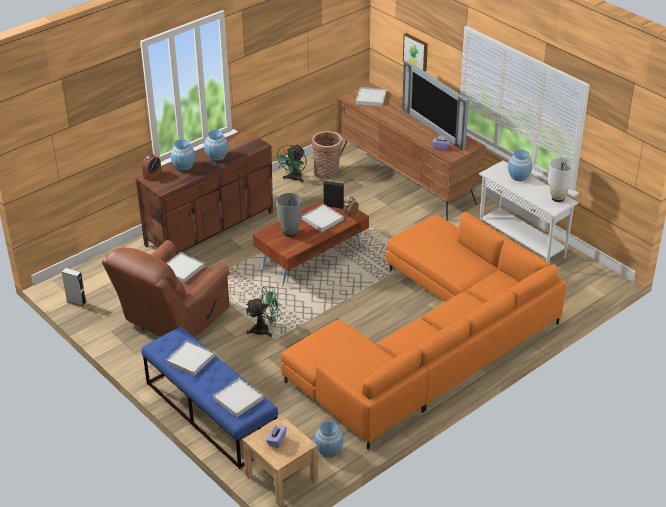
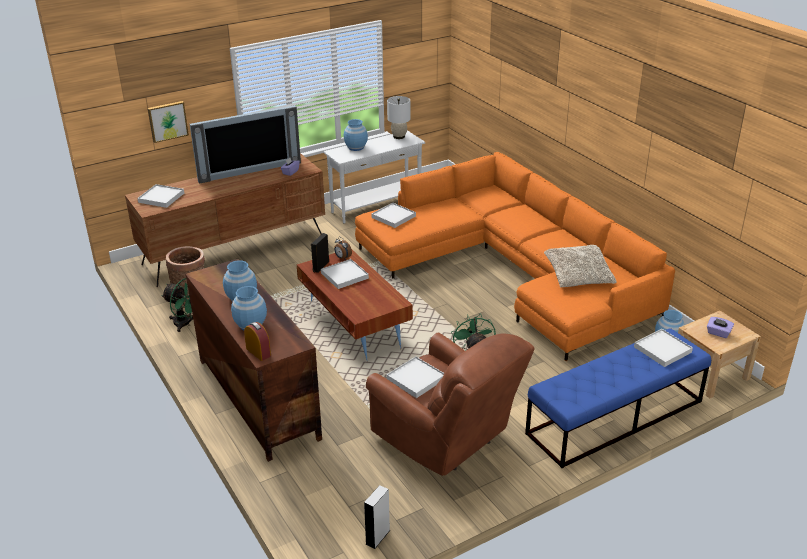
camera: 80 degrees left, 5 degrees down
(190, 360) = (596, 380): white tray -> white tray (393, 217)
(290, 233) = (363, 298): grey table lamp -> none
(359, 351) = (578, 275): none -> beige pillow

